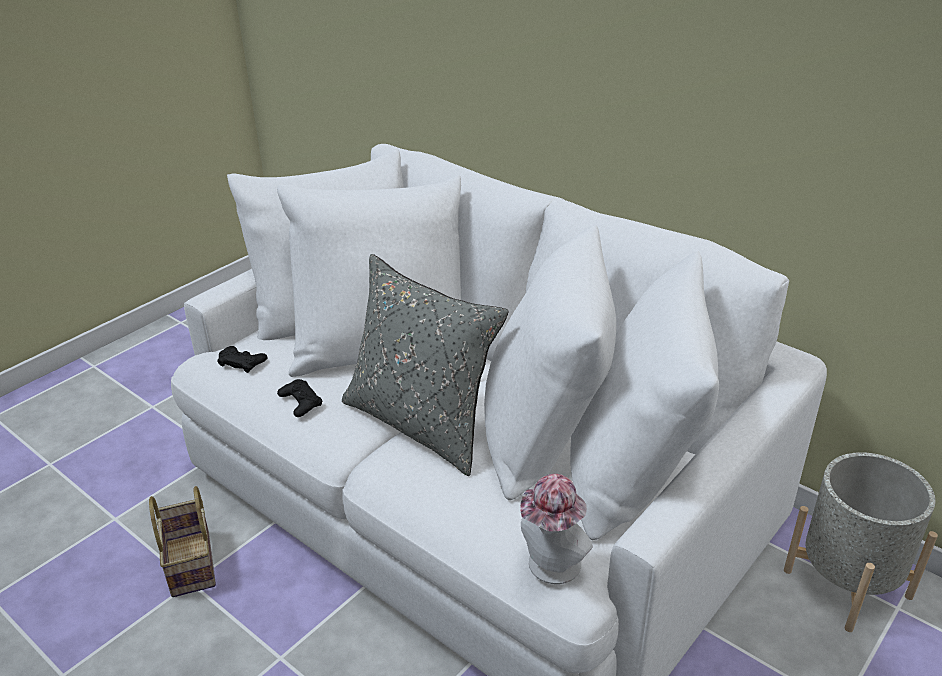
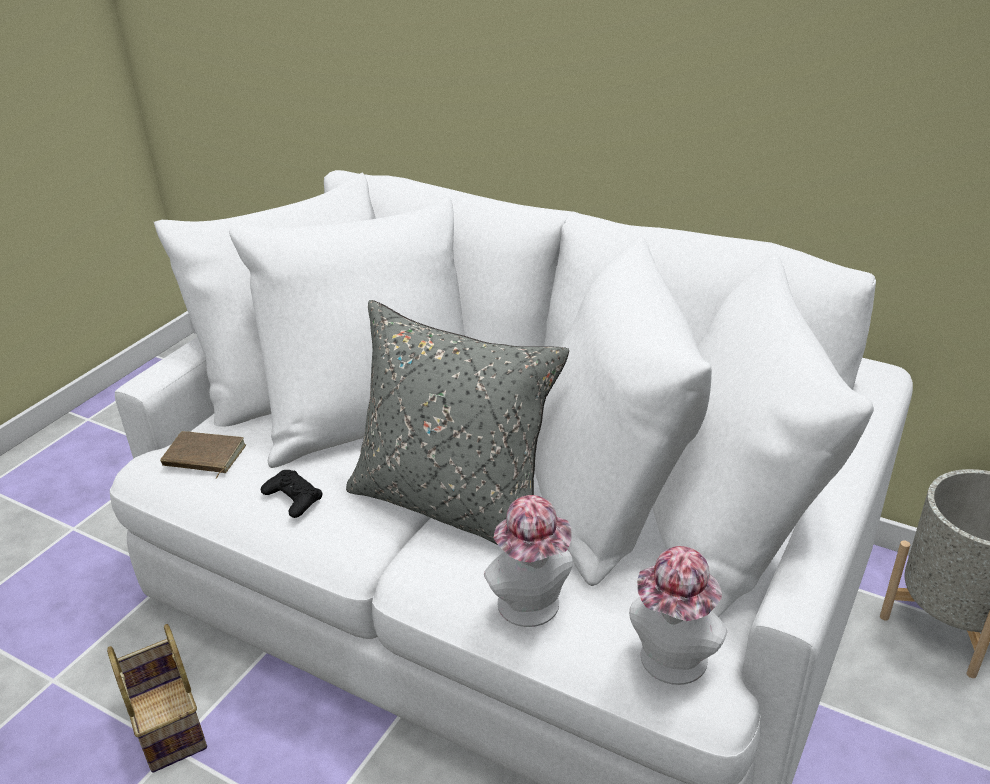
camera: 10 degrees left, 0 degrees up
(242, 362) = (203, 457): black game controller -> brown book
(457, 511) = (532, 609): none -> hat

